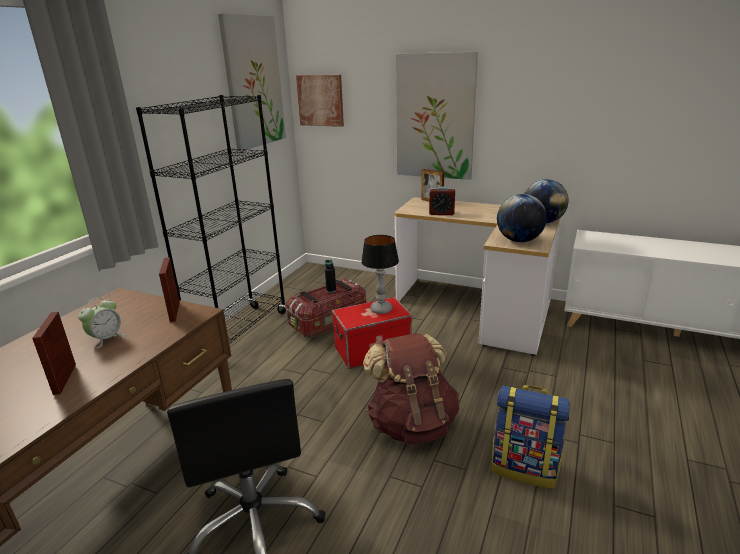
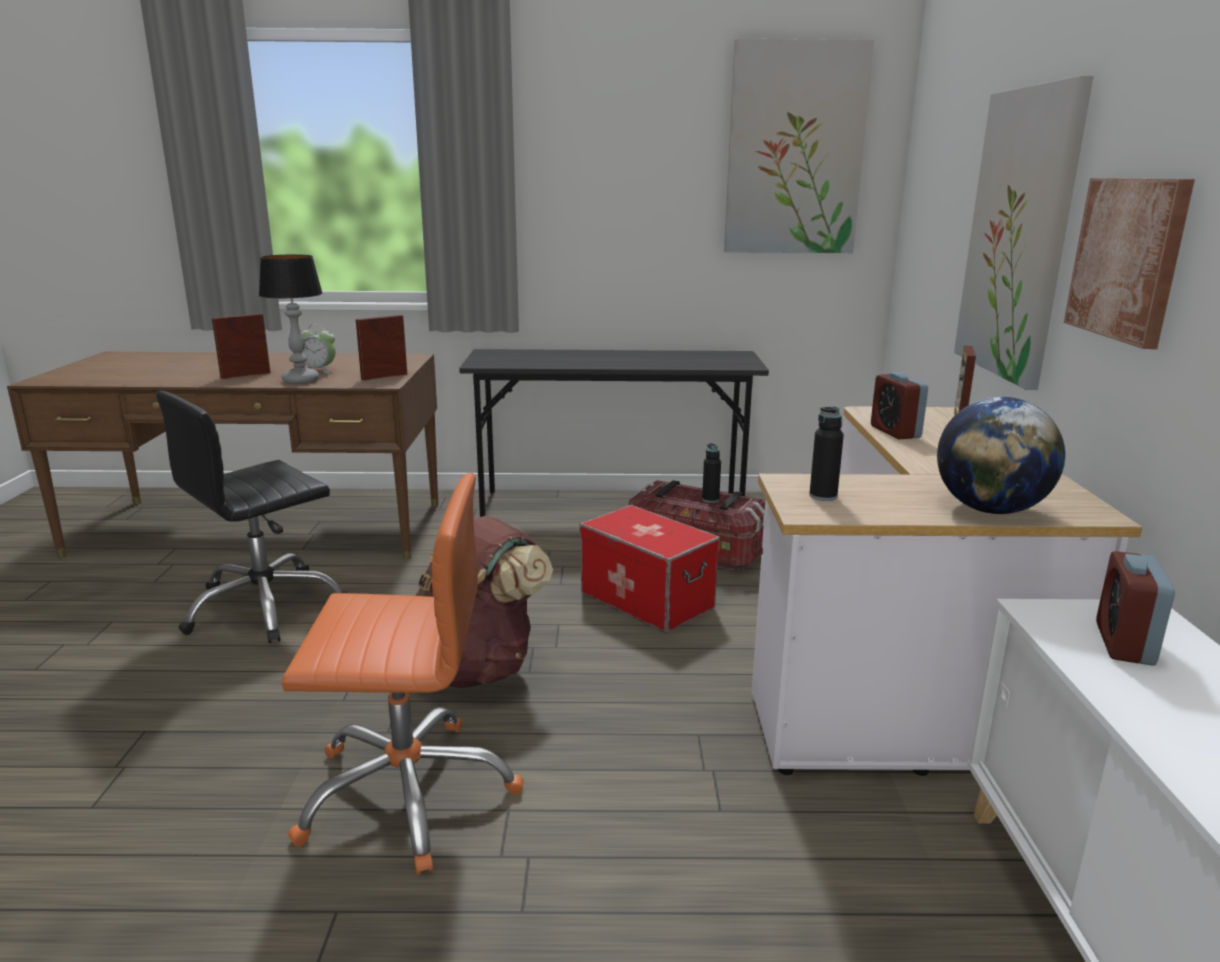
camera: 65 degrees right, 5 degrees down
(240, 332) = (612, 505): black bookcase -> grey desk
(321, 100) = (921, 192): picture -> picture (1128, 259)
(381, 310) = (663, 534): table lamp -> table lamp (300, 381)
(519, 240) = (823, 496): globe -> black bottle
(525, 467) = (408, 792): backpack -> orange office chair
(608, 242) = (1124, 644): none -> alarm clock

